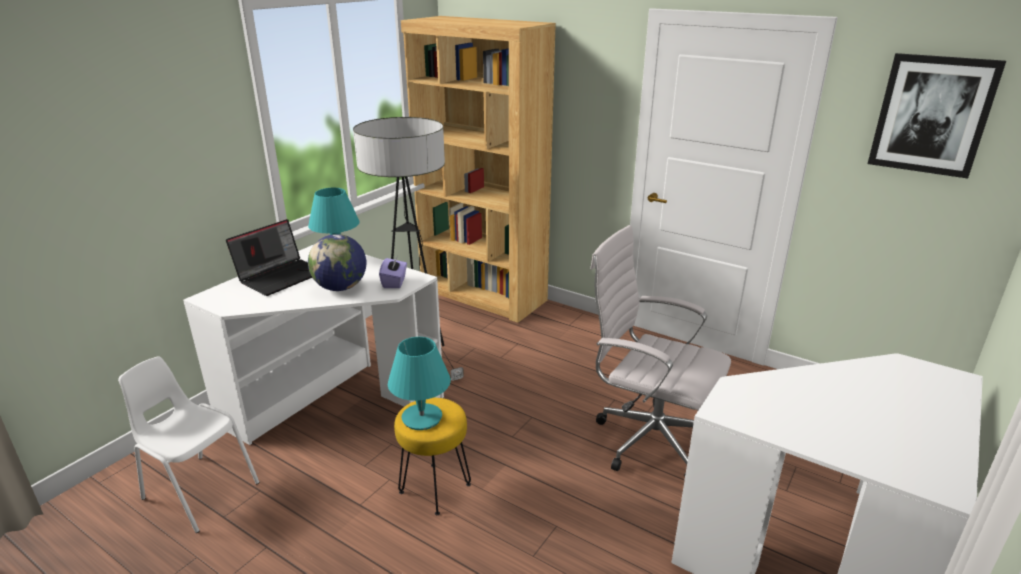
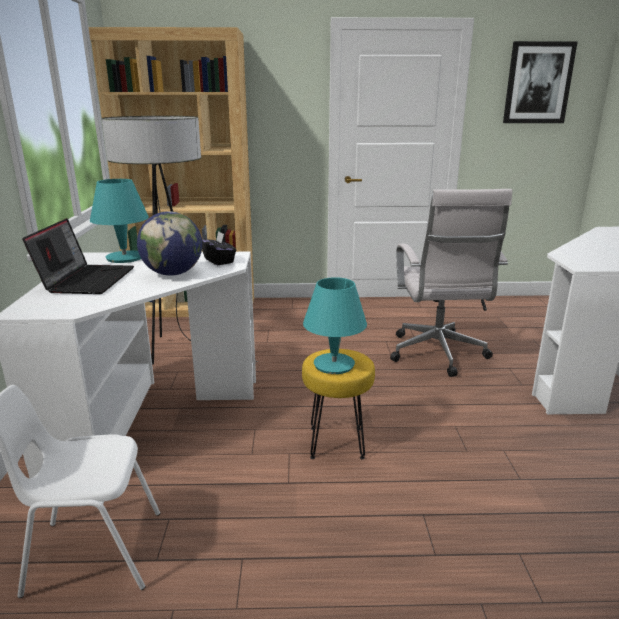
camera: 35 degrees left, 5 degrees down
(394, 282) = (219, 261): purple tissue box -> black tissue box
(647, 439) = (438, 355): white office chair -> white office chair turned 90 degrees counterclockwise

